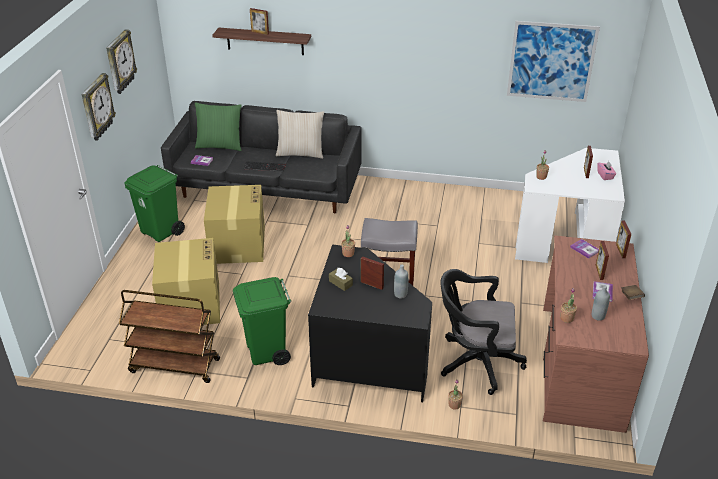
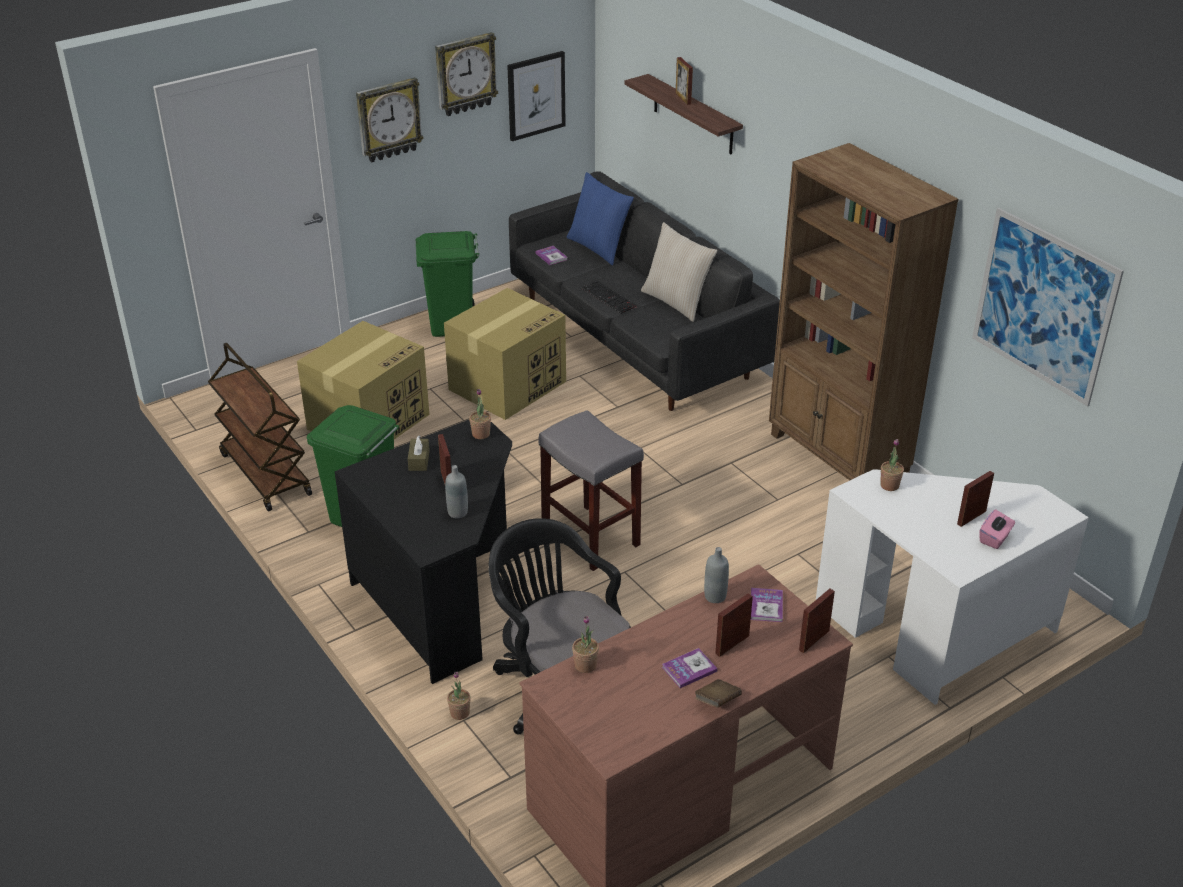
camera: 45 degrees right, 0 degrees up
(146, 65) = (536, 95): none -> picture
(220, 145) = (599, 248): green pillow -> blue pillow
(433, 194) = (838, 456): none -> brown bookcase
(598, 316) = (628, 691): grey bottle -> grey bottle (715, 596)

